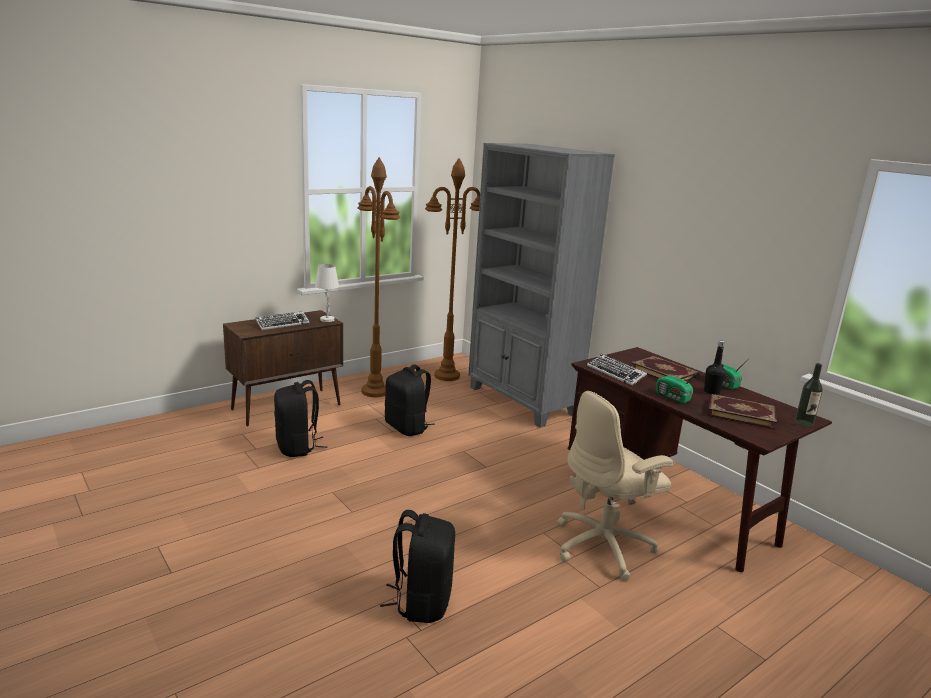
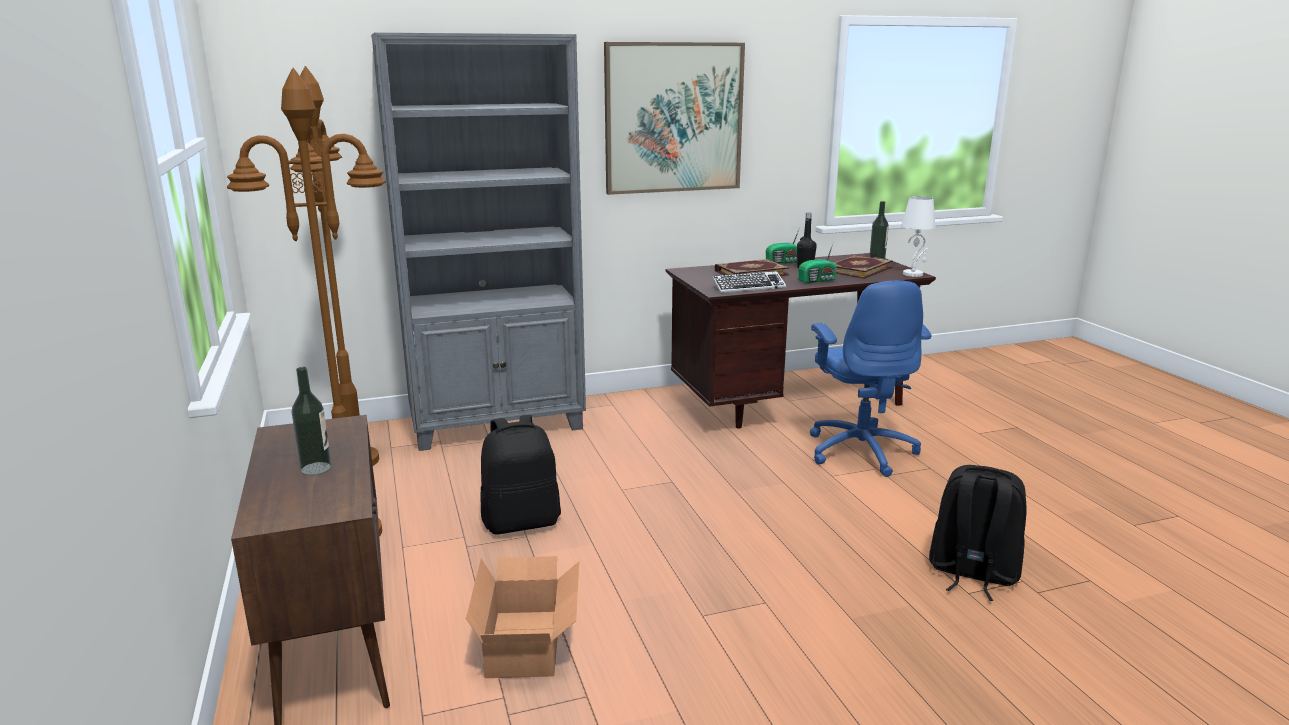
camera: 70 degrees left, 0 degrees up
(282, 324) = (316, 468): keyboard -> bottle
(297, 447) = (529, 641): black backpack -> cardboard box
(327, 320) = (334, 425): white table lamp -> white table lamp (913, 274)
(604, 546) = (860, 450): beige office chair -> blue office chair
(687, 231) = (673, 118): none -> picture

